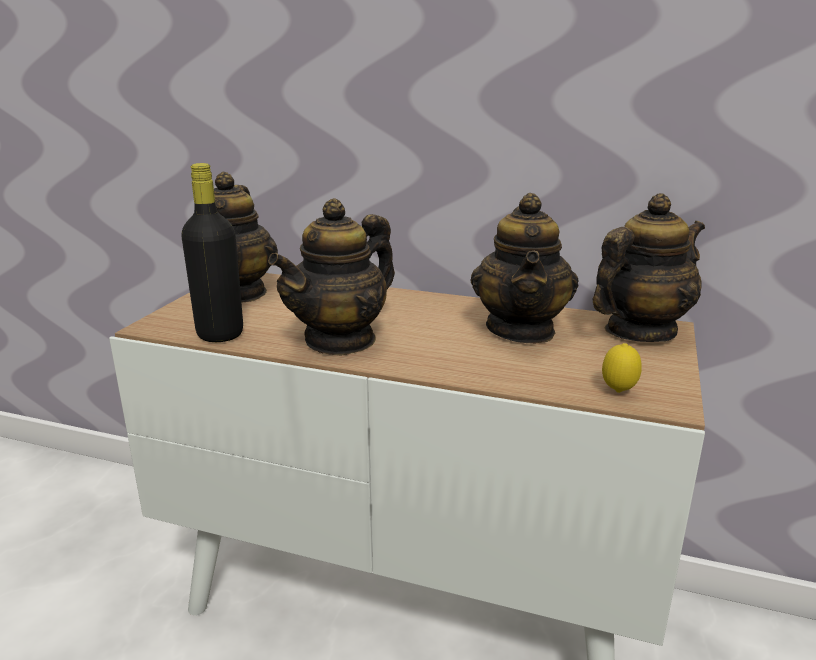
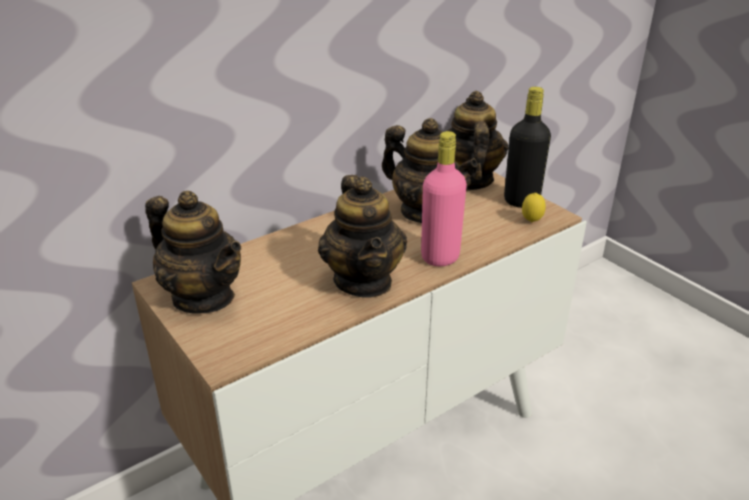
camera: 55 degrees left, 10 degrees up
(220, 334) = (287, 330): black bottle -> black bottle (521, 201)
(441, 362) = (440, 257): none -> pink bottle

